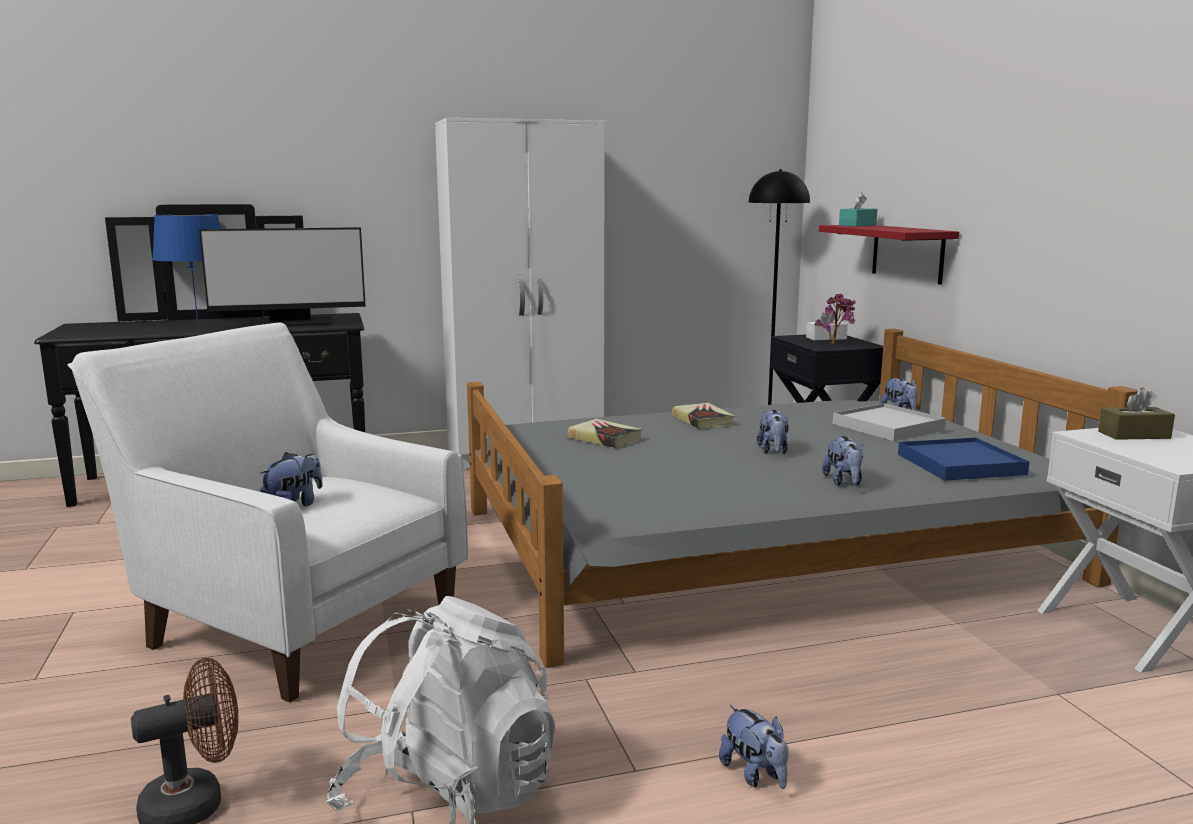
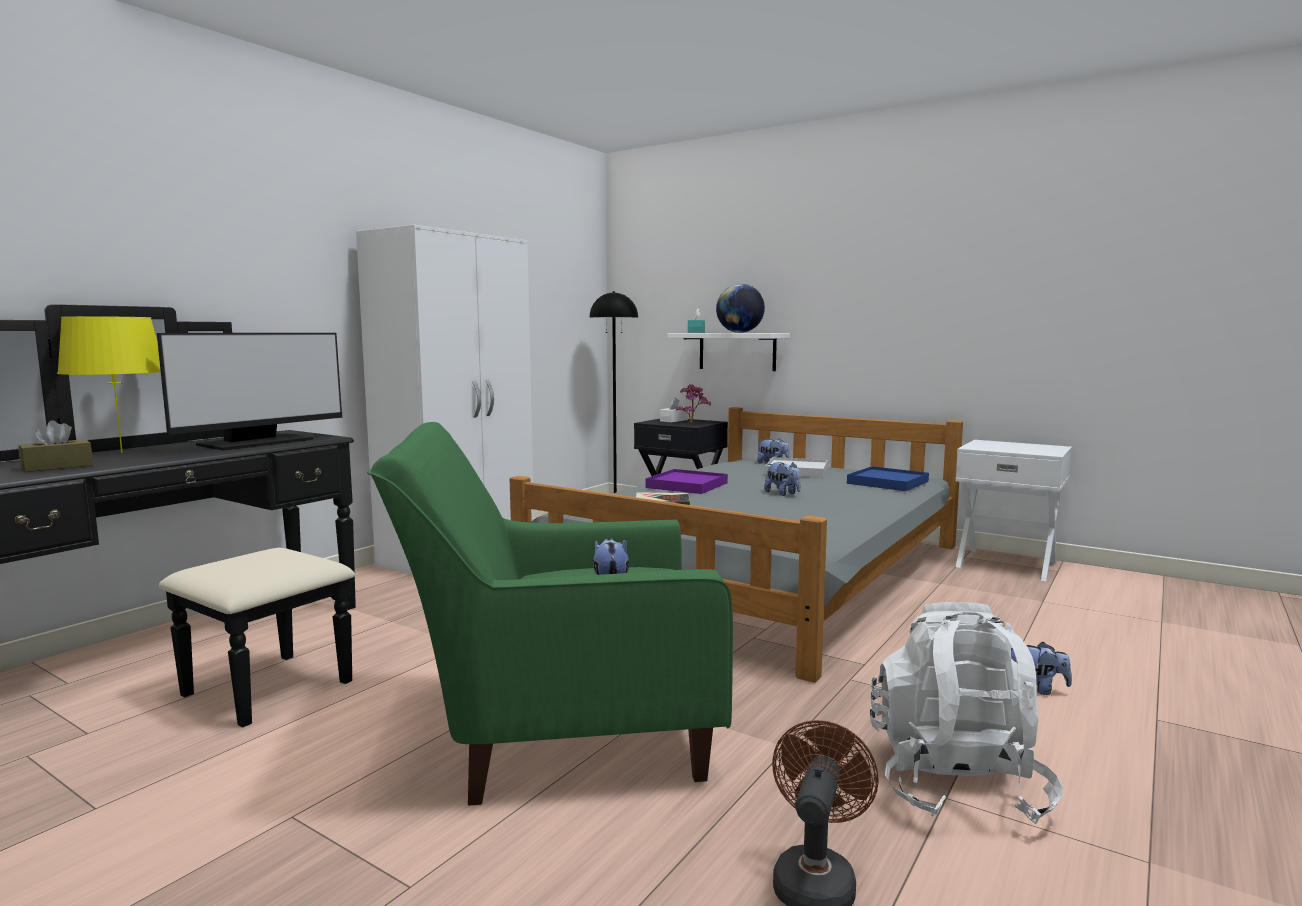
camera: 40 degrees left, 5 degrees down
(197, 322) = (122, 452): blue table lamp -> yellow table lamp
(292, 620) = (559, 728): white armchair -> green armchair
(702, 421) = (687, 485): book -> purple tray
(844, 482) = (868, 501): plush toy -> none
(892, 228) = (739, 332): none -> globe
(907, 253) = (737, 351): red shelf -> white shelf
(1134, 435) = (989, 444): brown tissue box -> brown tissue box (57, 467)

